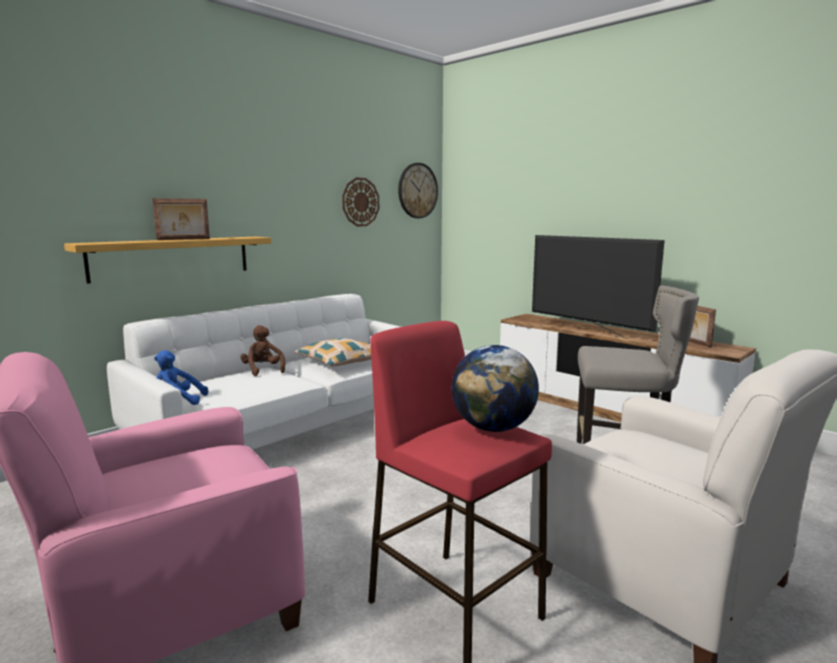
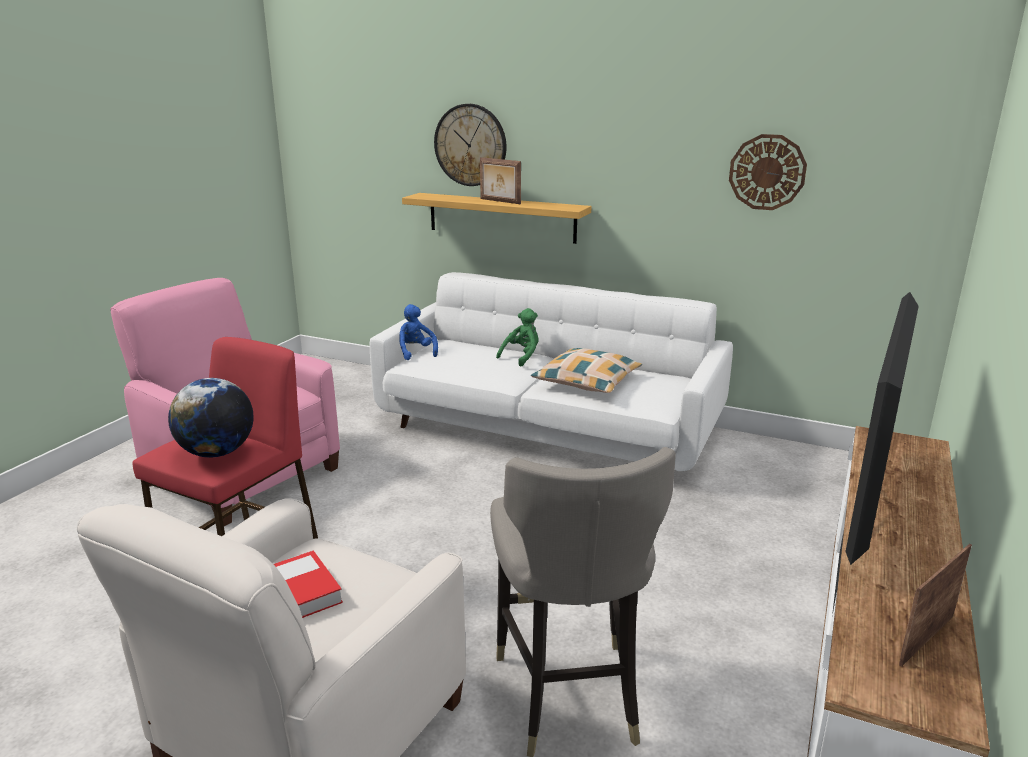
camera: 70 degrees right, 10 degrees up
(263, 370) = (522, 357): brown plush toy -> green plush toy
(417, 190) = (910, 158): wall clock -> wall clock (470, 145)
(649, 458) = (305, 591): none -> book

